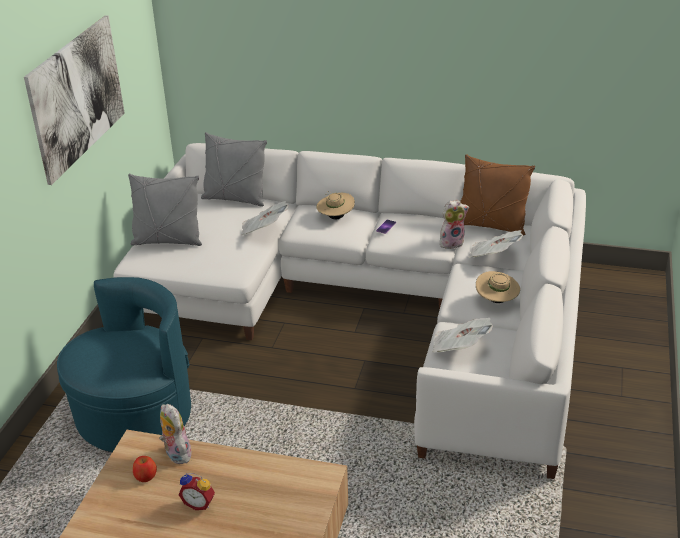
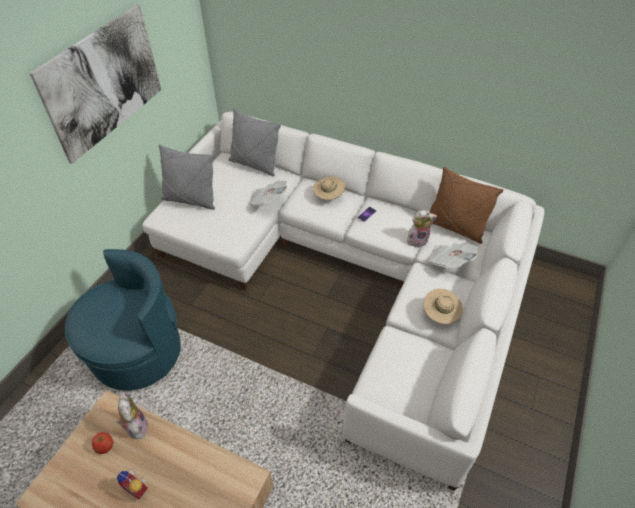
camera: 10 degrees right, 15 degrees up
(459, 348) = (396, 363): newspaper -> none

